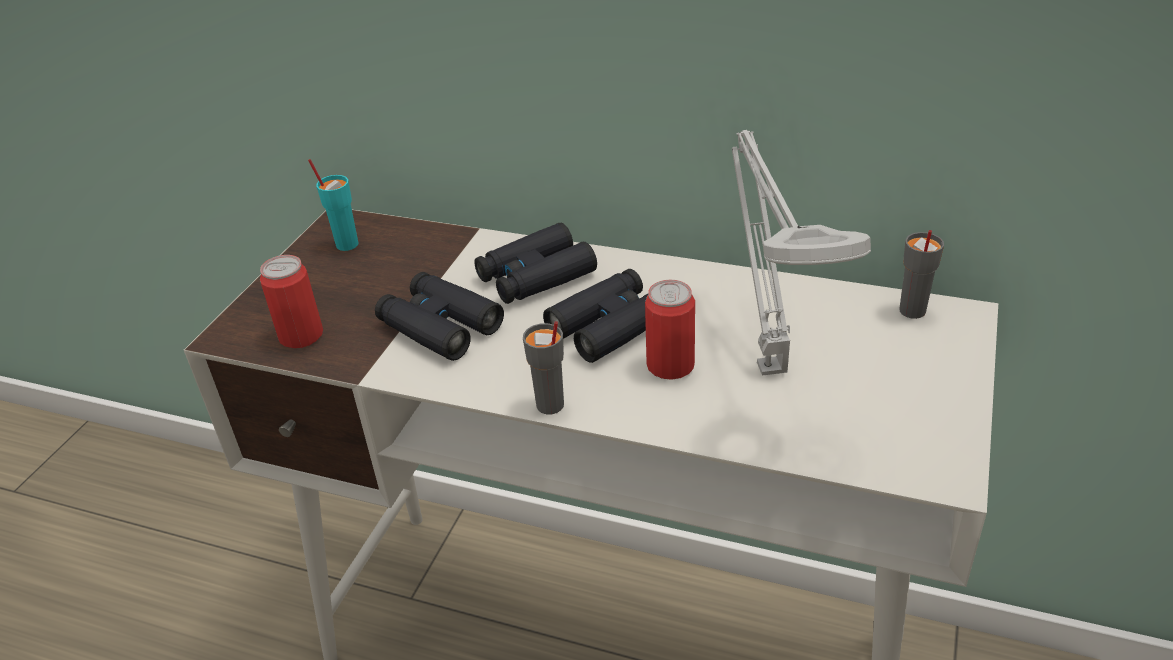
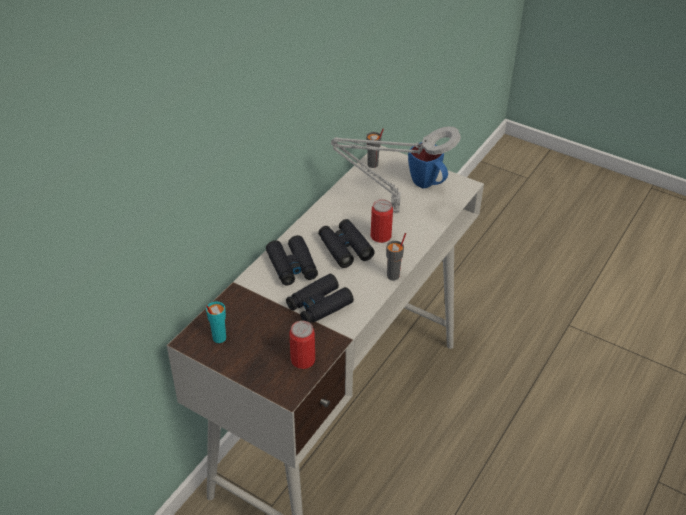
camera: 80 degrees left, 5 degrees up
(900, 407) = (427, 185): none -> blue mug

